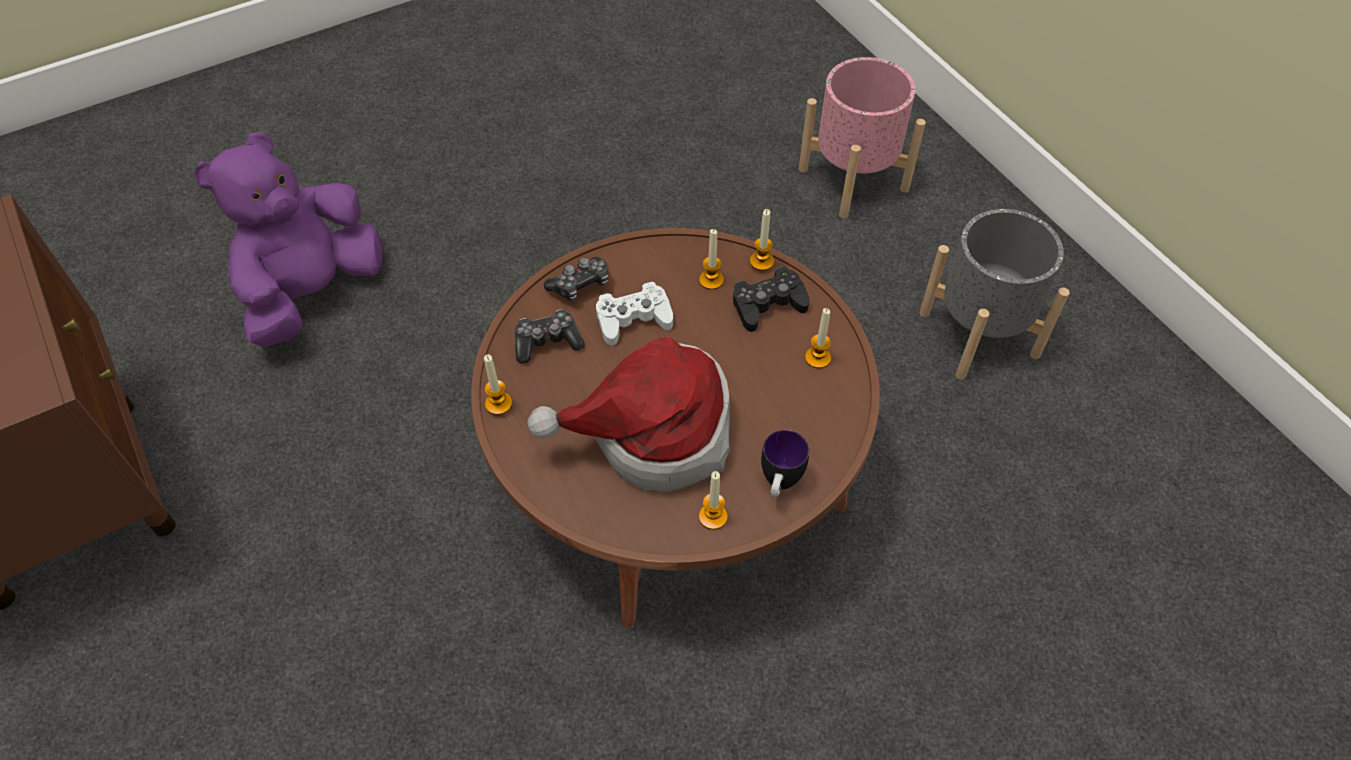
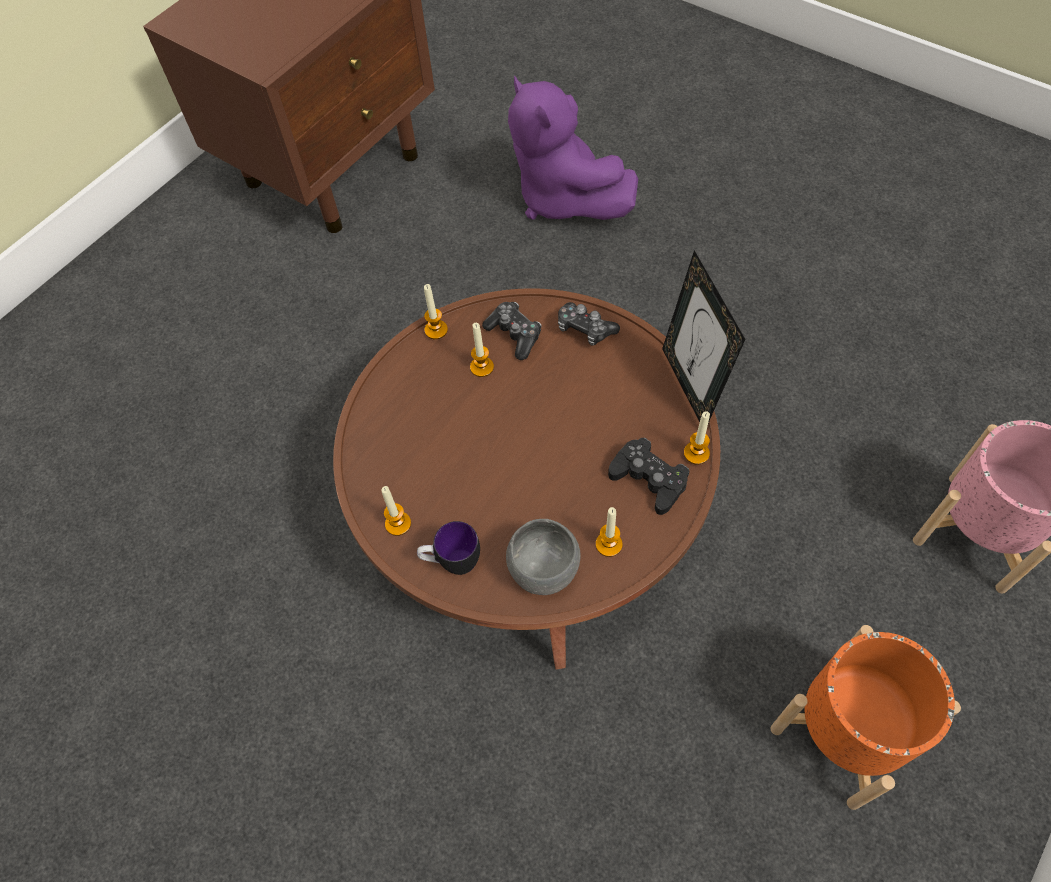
camera: 70 degrees right, 5 degrees up
(313, 293) = (563, 197): purple plush toy -> purple plush toy turned 135 degrees counterclockwise
(633, 319) = (572, 383): white game controller -> none
(653, 433) = (460, 447): hat -> none
(692, 237) = (690, 386): none -> picture frame
(711, 280) = (651, 423): candle -> candle (482, 367)
(821, 413) = (543, 569): none -> grey bowl
(978, 333) = (845, 731): grey planter -> orange planter

